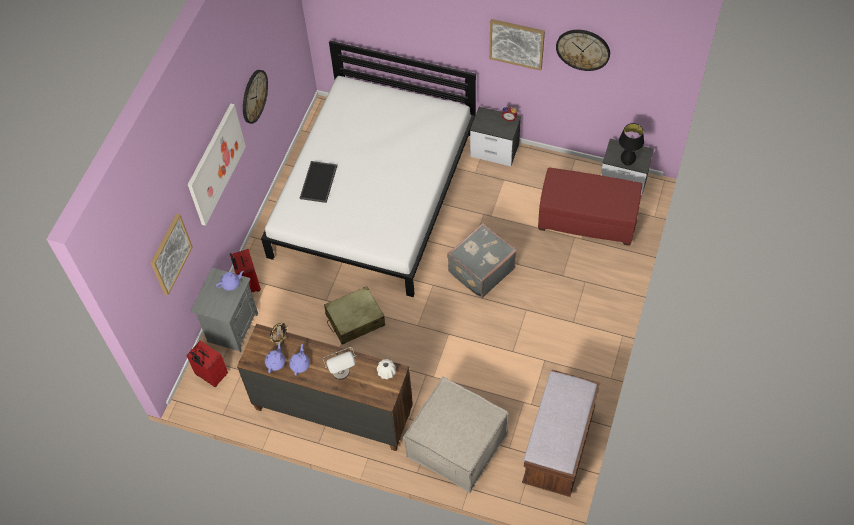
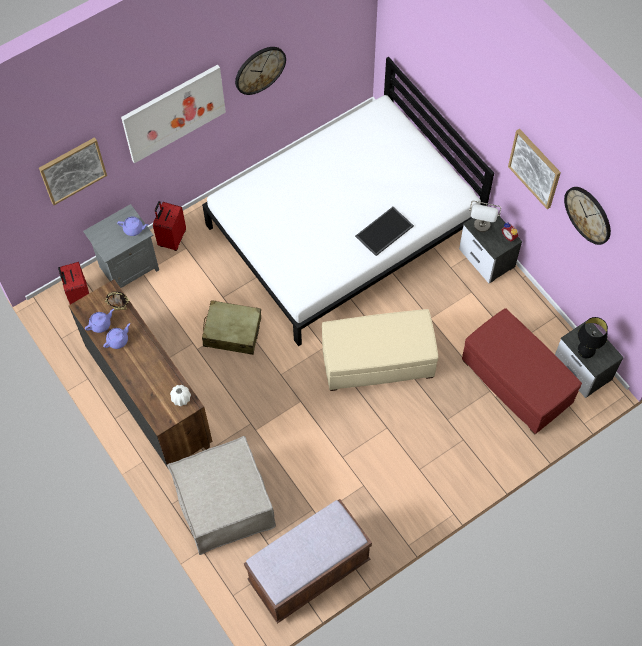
camera: 35 degrees right, 5 degrees up
(319, 182) = (285, 186): tray -> tray (384, 232)
(343, 376) = (143, 376): grey table lamp -> grey table lamp (481, 230)
(480, 270) = (377, 362): grey suitcase -> beige ottoman

